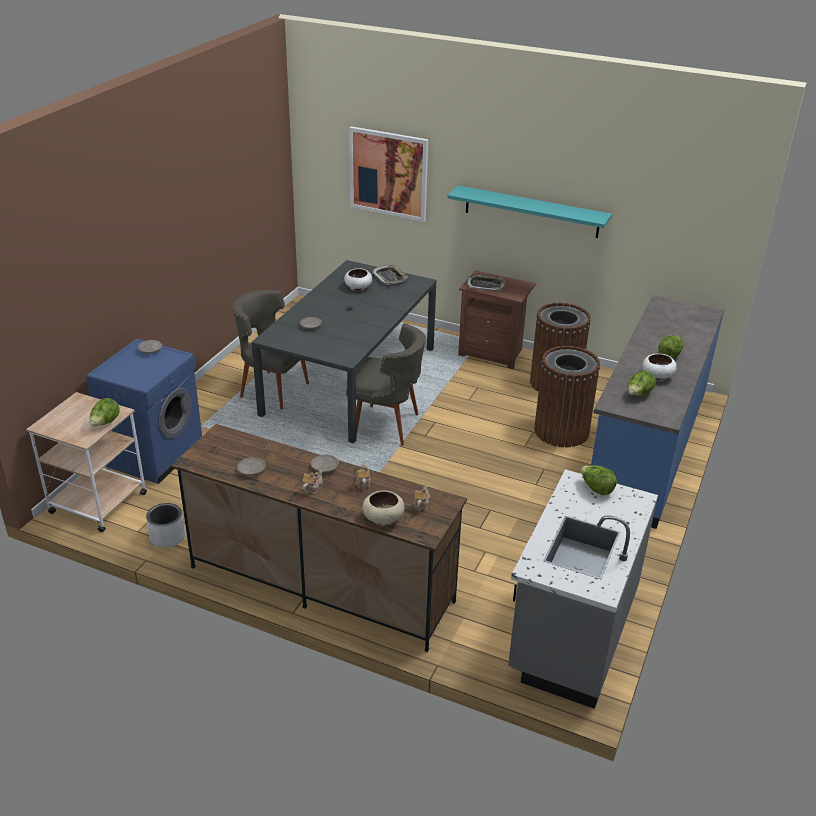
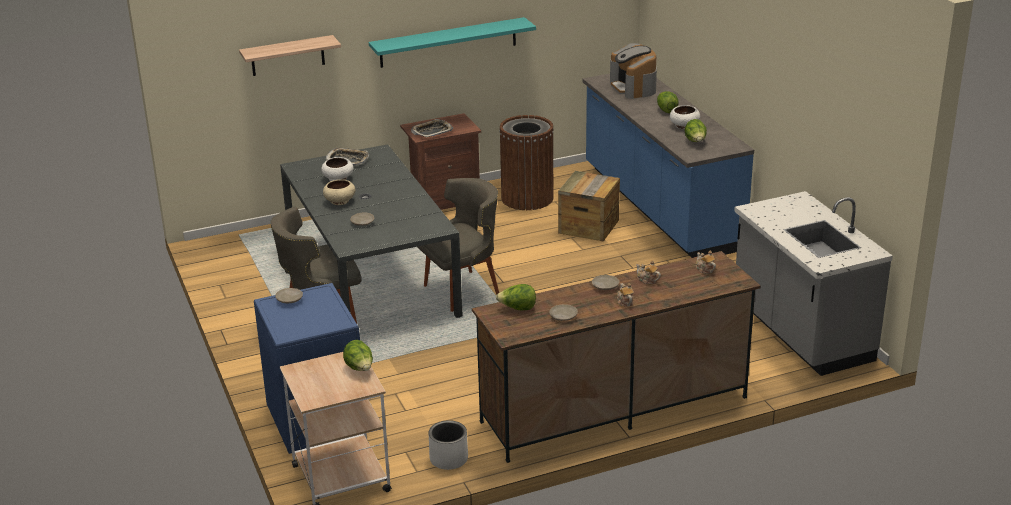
camera: 45 degrees left, 5 degrees down
(383, 518) = (700, 289): beige bowl -> beige bowl (339, 201)
(388, 173) = (287, 56): picture -> shelf
(561, 431) = (588, 226): brown trash can -> crate
(596, 489) = (771, 206): lettuce -> lettuce (517, 308)
(680, 322) = (633, 87): none -> coffee machine

